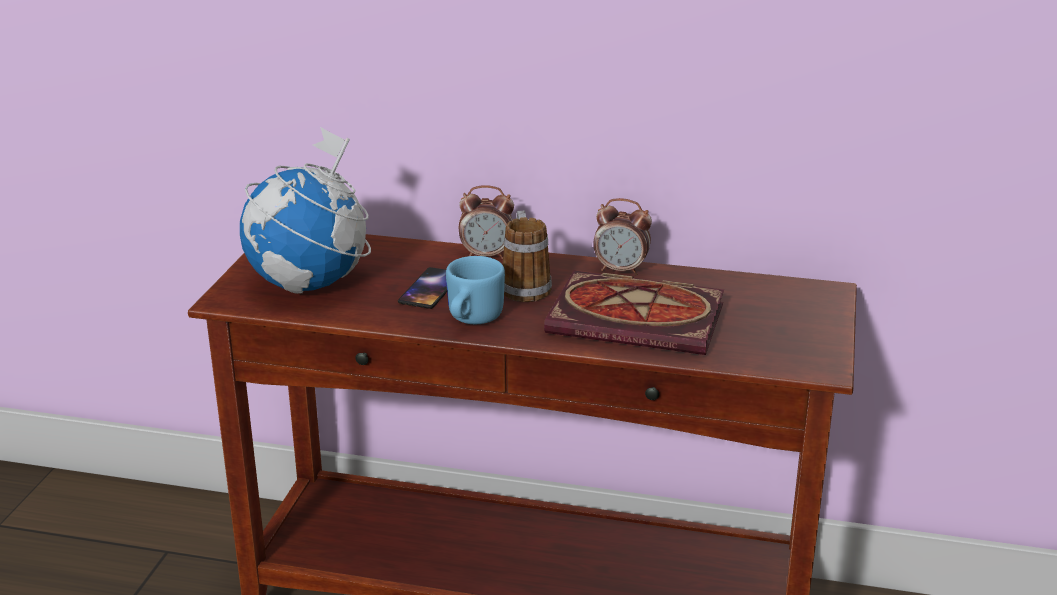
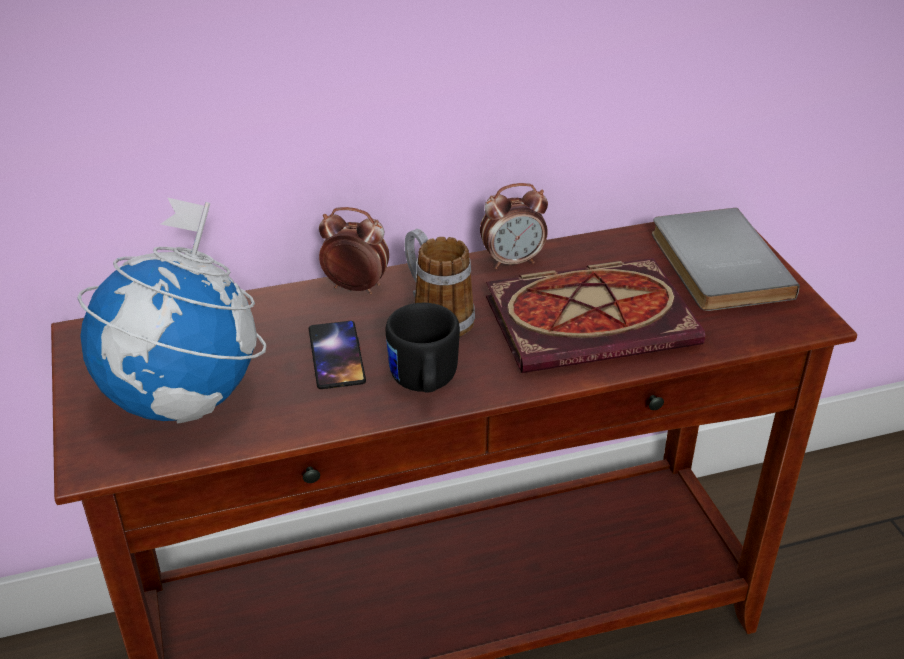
camera: 30 degrees left, 10 degrees up
(471, 320) = (423, 383): blue mug -> black mug
(486, 255) = (355, 287): alarm clock -> alarm clock turned 135 degrees counterclockwise
(785, 313) = (714, 264): none -> grey book

